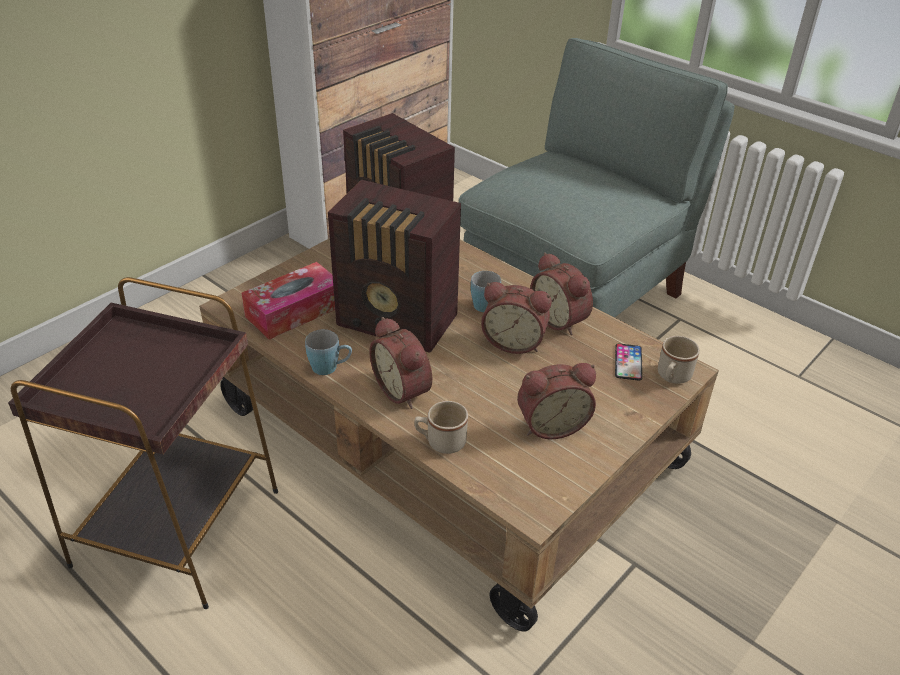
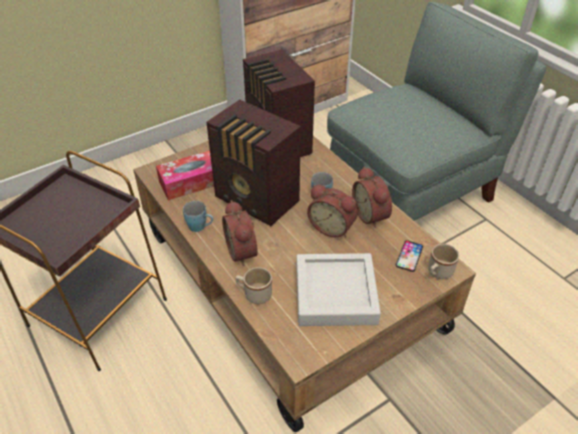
camera: 15 degrees right, 5 degrees up
(551, 424) = (335, 294): alarm clock -> grey tray

